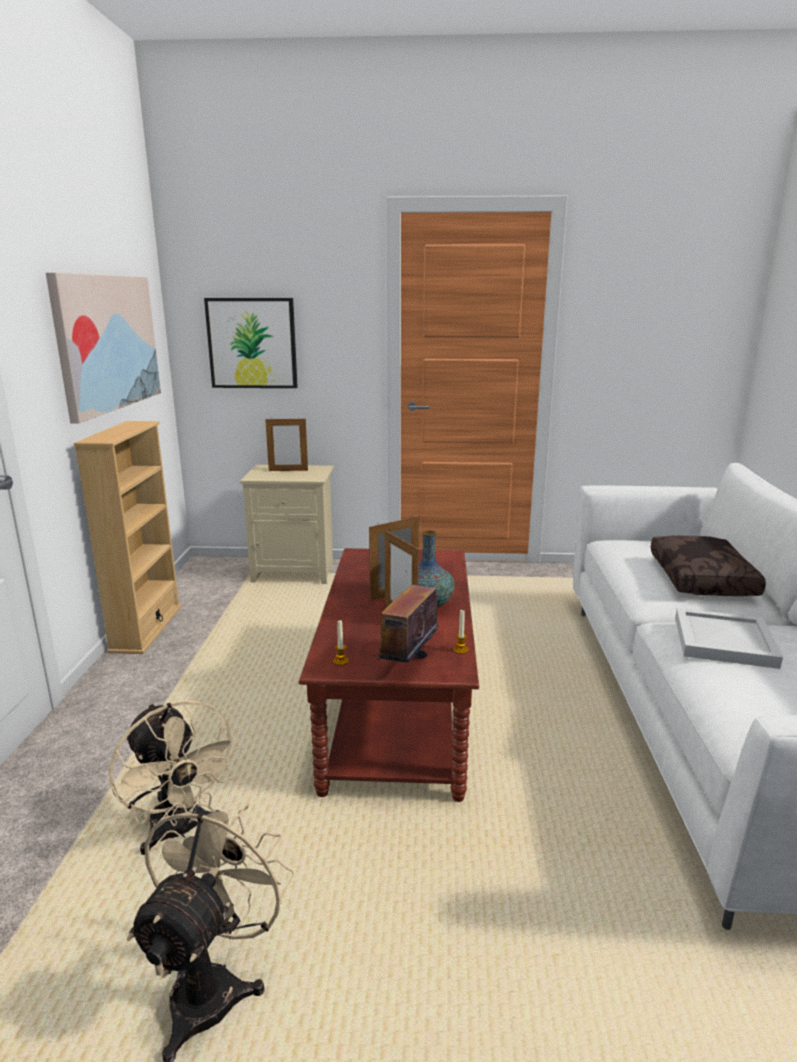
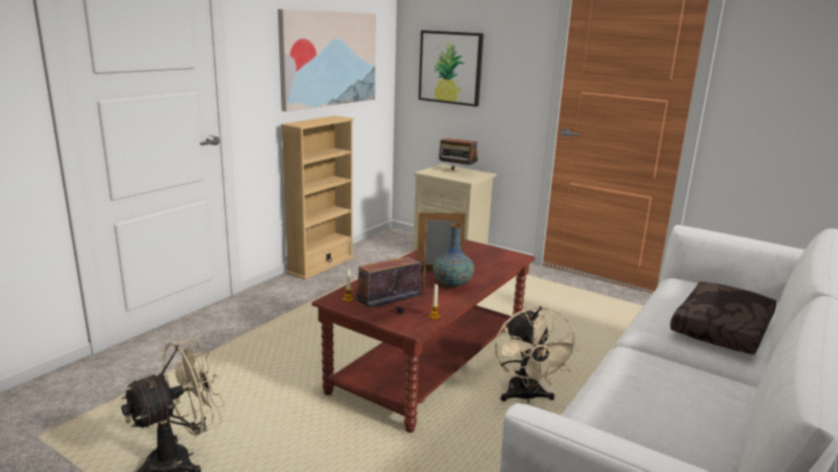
camera: 30 degrees right, 0 degrees up
(180, 832) = (234, 381): beige fan -> beige fan (526, 397)
(288, 470) = (457, 171): picture frame -> radio
(725, 642) = (659, 377): white tray -> none

